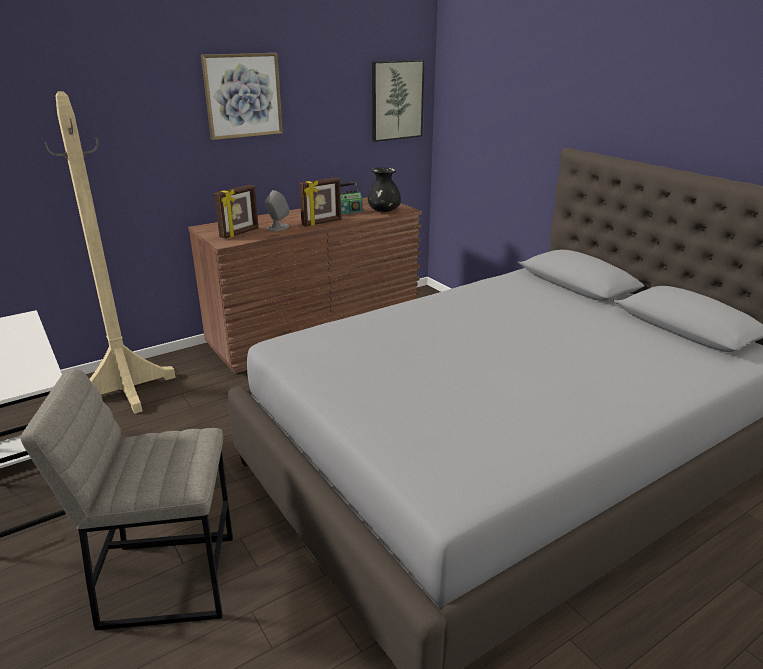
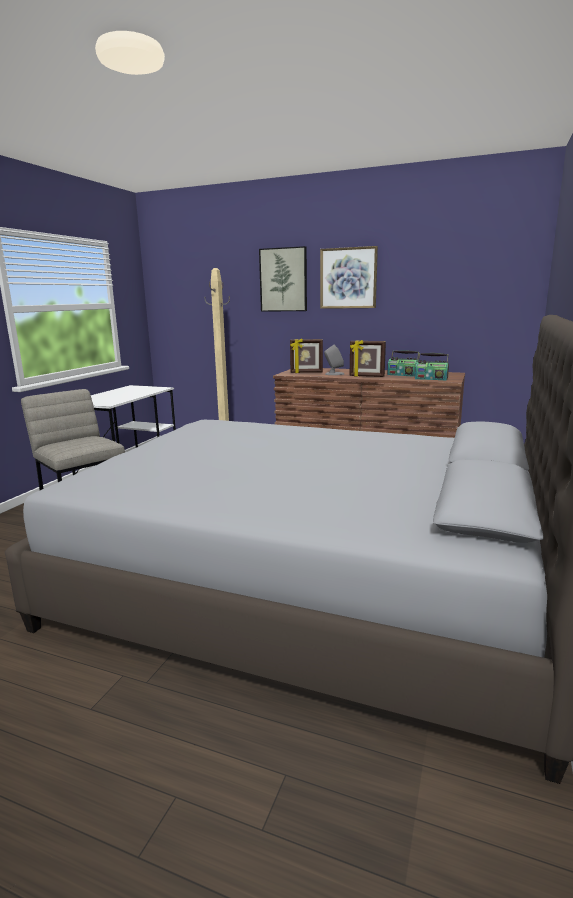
camera: 55 degrees right, 10 degrees down
(384, 211) = (431, 378): black vase -> radio
(396, 100) = (497, 286): picture -> picture (283, 280)

